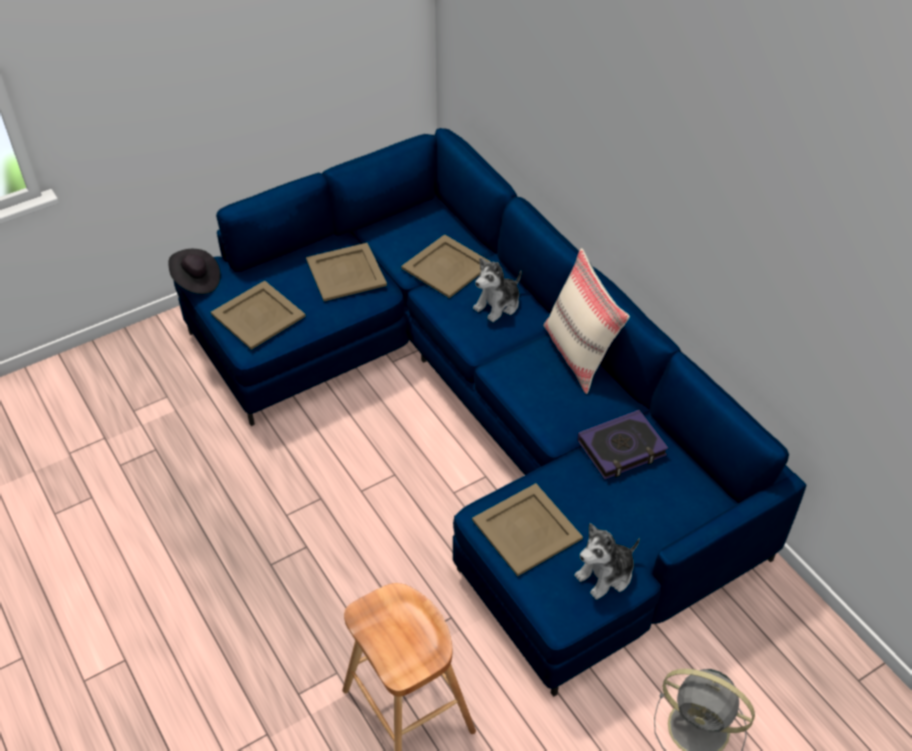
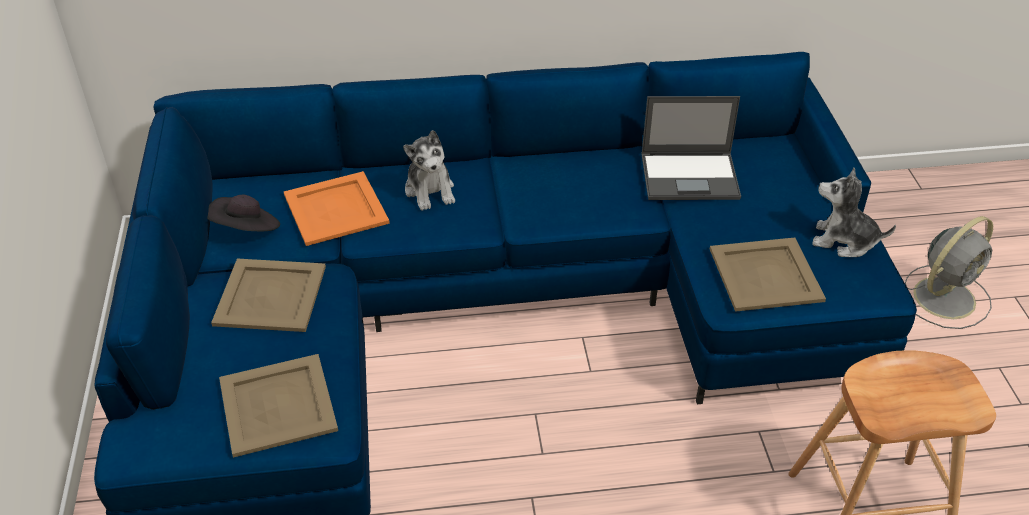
camera: 65 degrees left, 5 degrees down
(196, 281) = (148, 456): black hat -> black hat (247, 230)
(446, 266) = (335, 208): beige tray -> orange tray
(579, 355) = (546, 160): beige pillow -> none
(606, 575) = (844, 241): plush toy -> plush toy turned 120 degrees clockwise
(621, 449) = (691, 176): book -> laptop

